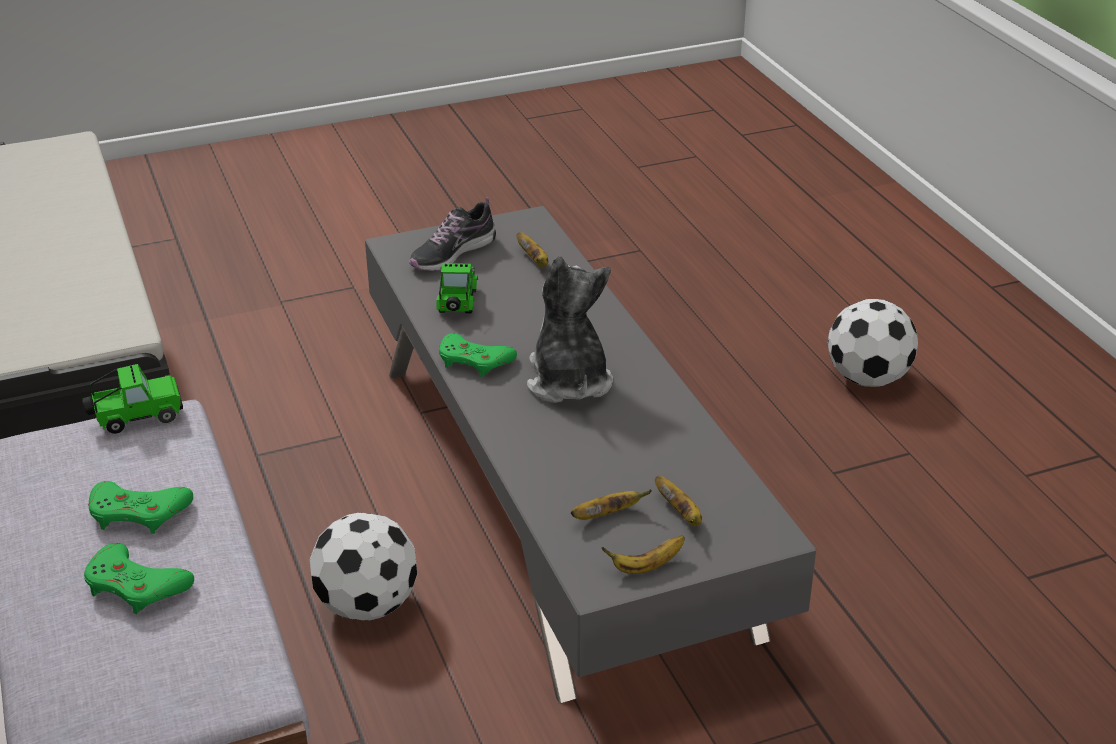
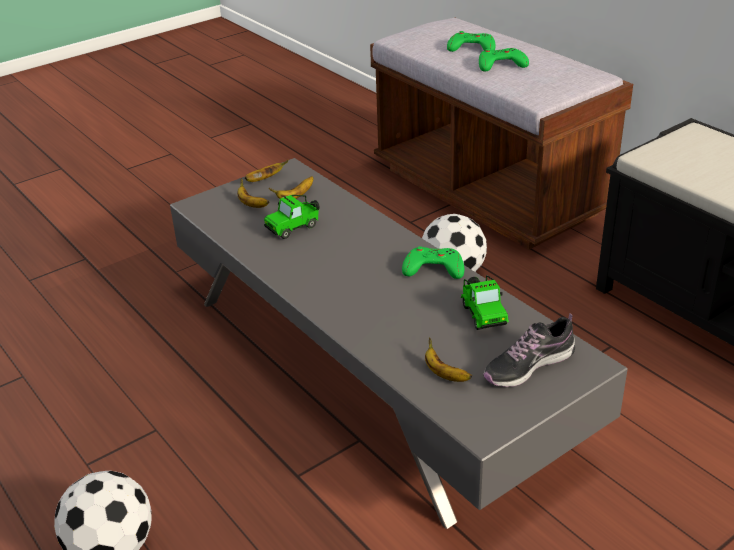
camera: 165 degrees right, 0 degrees up
(135, 417) = (555, 94): toy car -> toy car (294, 227)
(452, 253) = (528, 366): shoe -> shoe turned 150 degrees counterclockwise
(568, 381) = (354, 267): plush toy -> none

